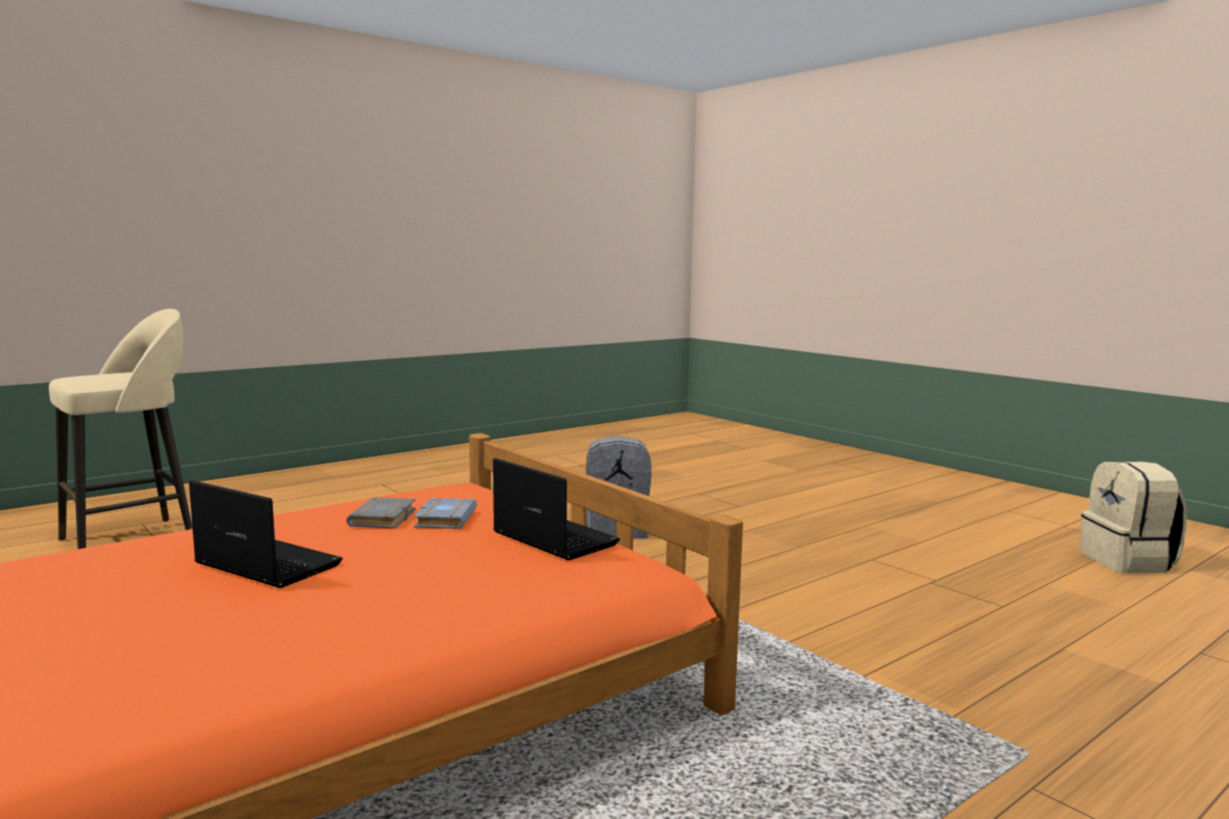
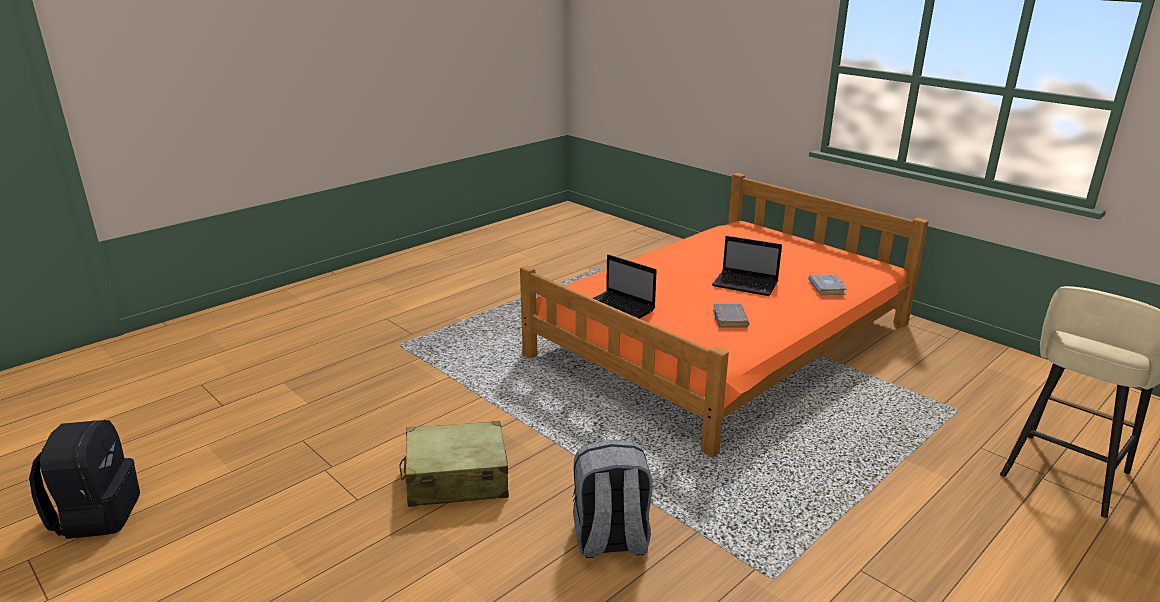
camera: 175 degrees right, 15 degrees up
(444, 518) = (693, 321): grey book -> grey book (828, 288)
(776, 567) = (456, 479): none -> beige suitcase
(1128, 562) = (97, 515): beige backpack -> black backpack

